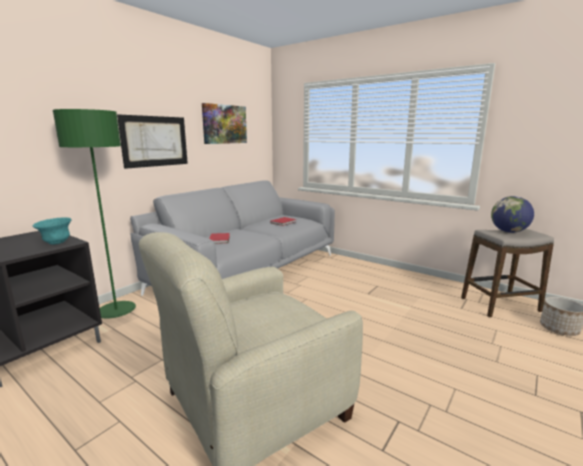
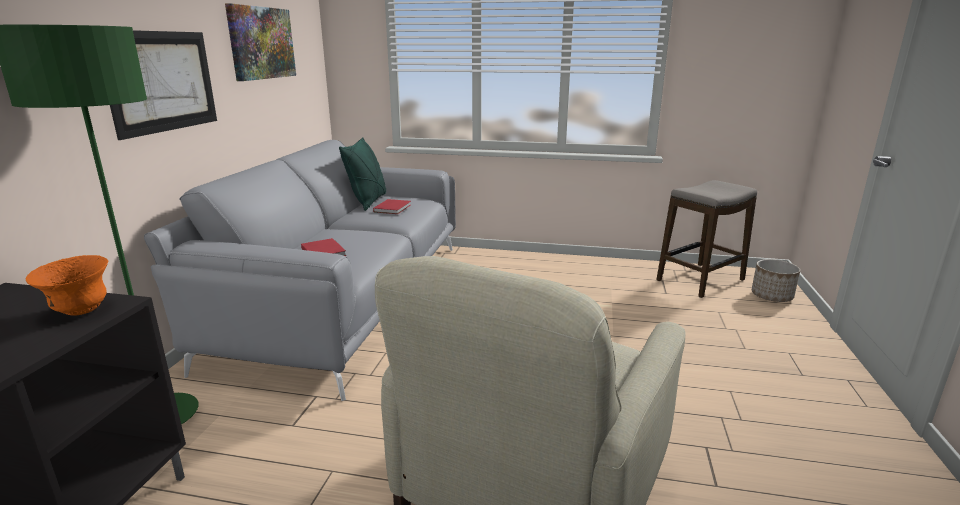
camera: 25 degrees left, 5 degrees up
(56, 243) = (80, 310): turquoise bowl -> orange bowl
(274, 217) = (368, 201): none -> green pillow
(509, 232) = (709, 187): globe -> none

